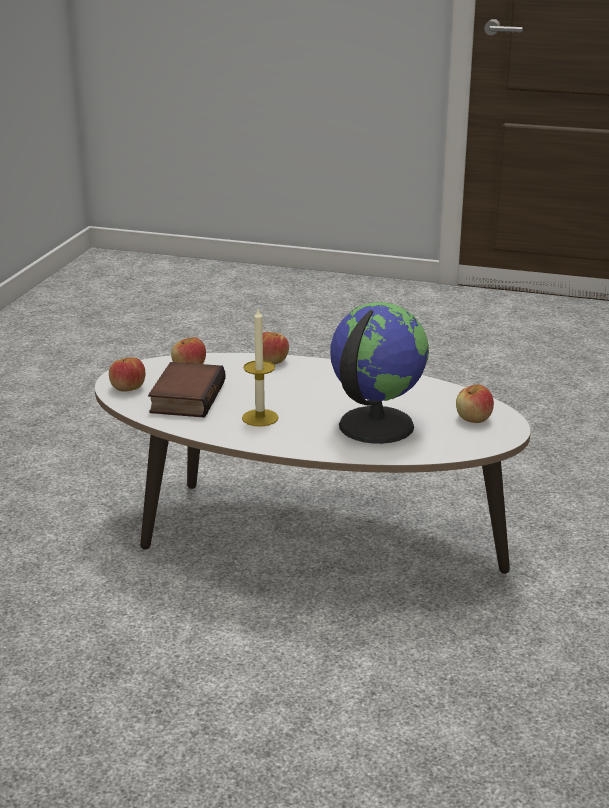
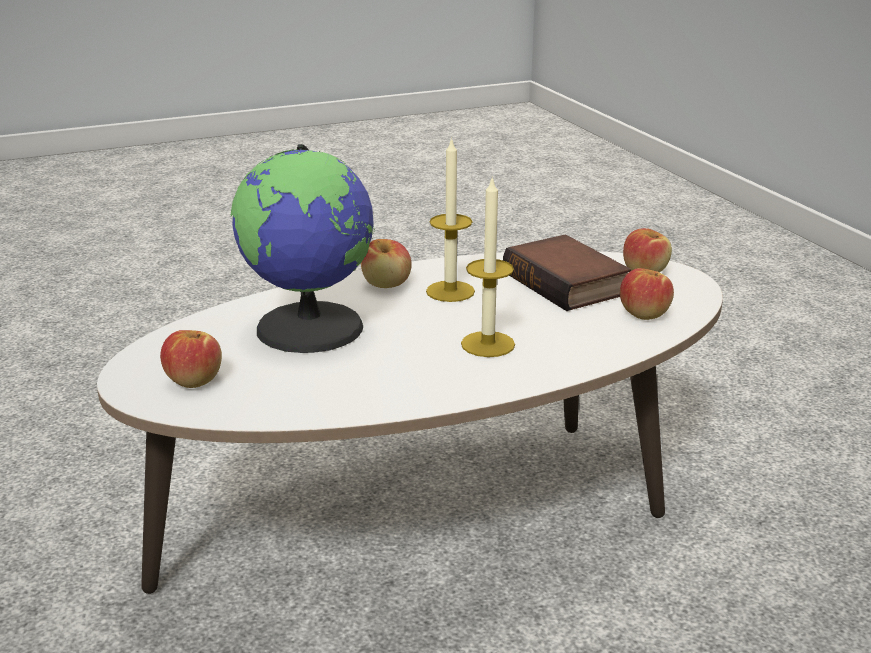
camera: 140 degrees right, 0 degrees up
(272, 361) = (578, 362): apple -> apple (386, 284)
(297, 383) = (488, 344): none -> candle

